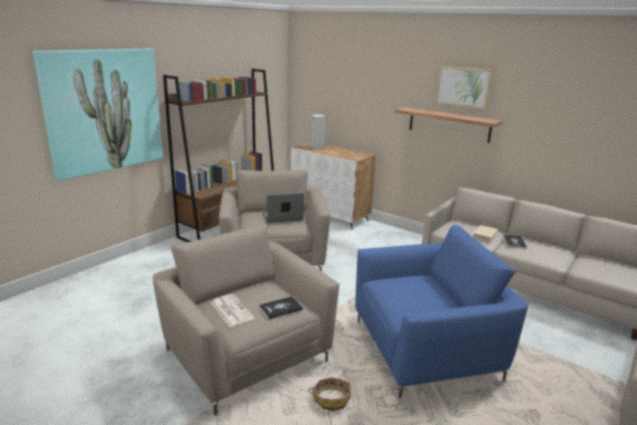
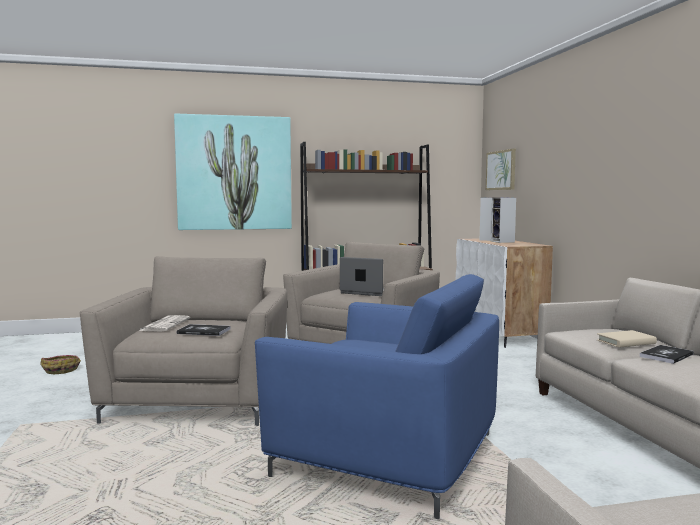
camera: 40 degrees right, 15 degrees down
(331, 399) = (202, 450): basket -> basket (61, 369)
(335, 151) = (503, 242): none -> speaker
(449, 124) = (629, 185): shelf -> none
(463, 87) = (644, 123): picture -> picture (501, 170)

